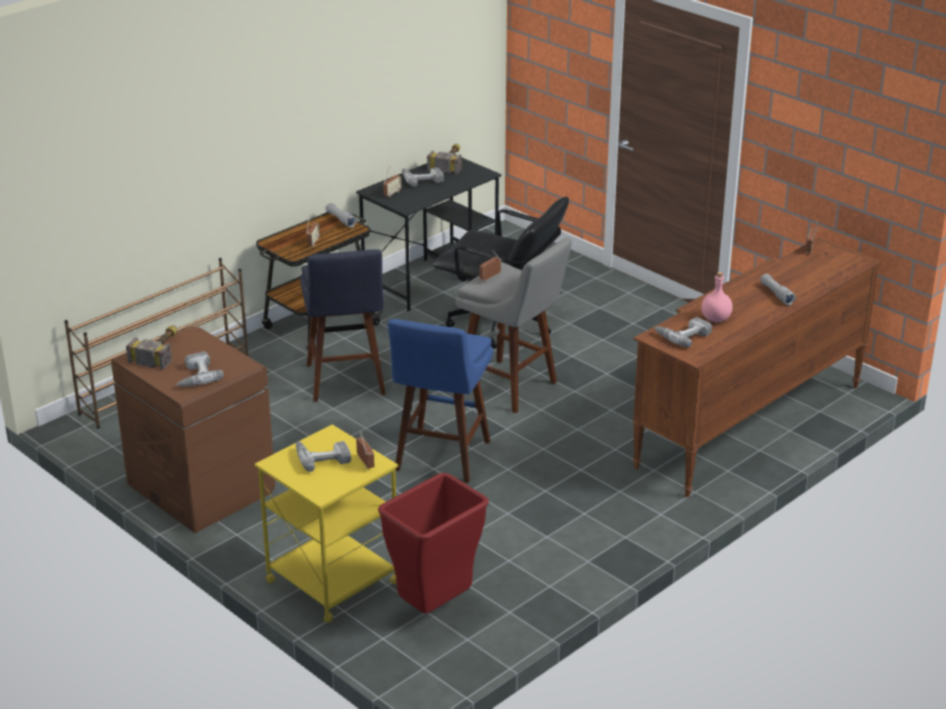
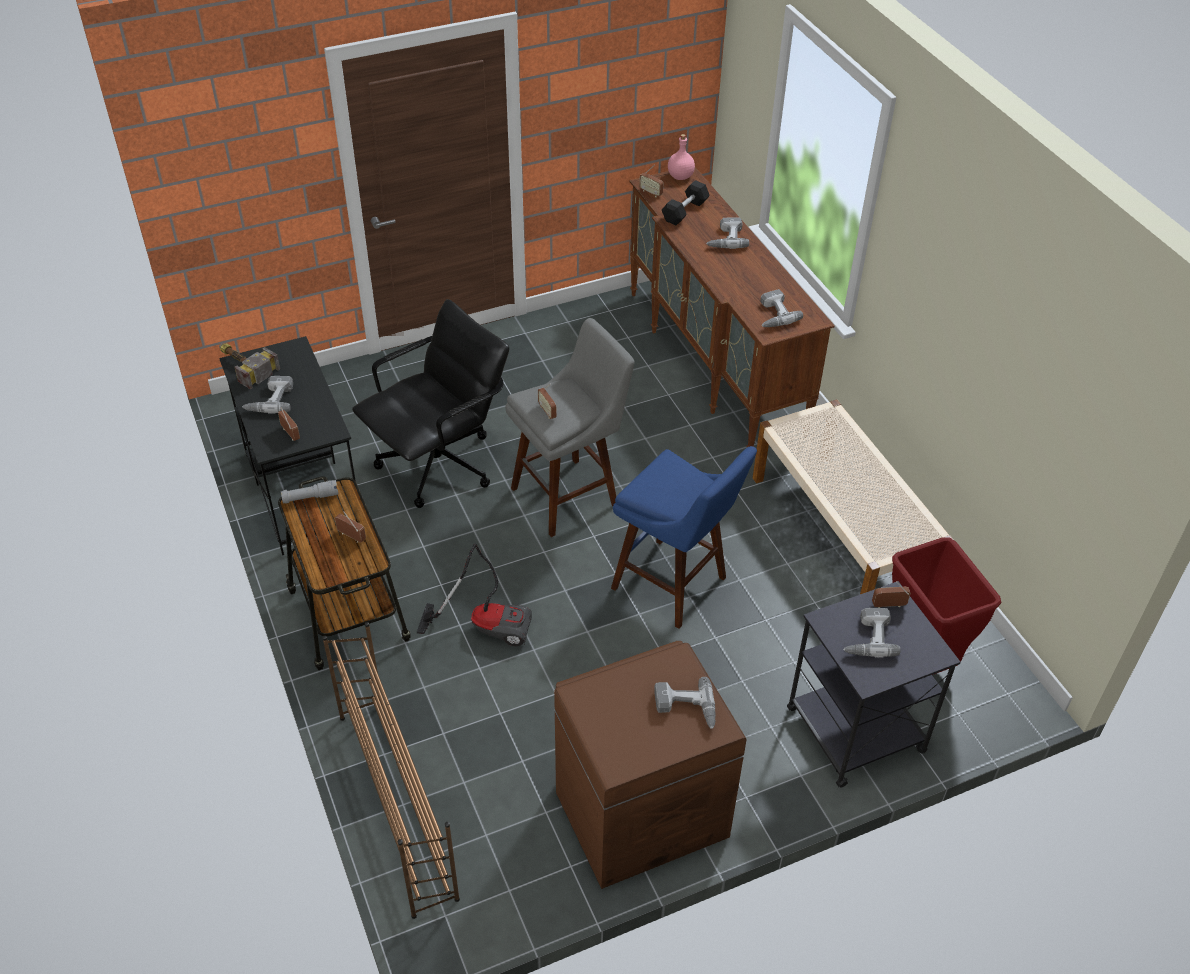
camera: 70 degrees left, 15 degrees up
(161, 350) = (607, 732): hammer -> none
(331, 580) = (854, 731): yellow cart -> black cart
(346, 383) = (486, 624): blue stool -> vacuum cleaner
(567, 538) = (842, 534): none -> beige bench
(716, 319) = (752, 286): pink bottle -> pink bottle (680, 176)
(776, 295) = (725, 238): grey flashlight -> power drill
(799, 269) = (685, 211): none -> black dumbbell

